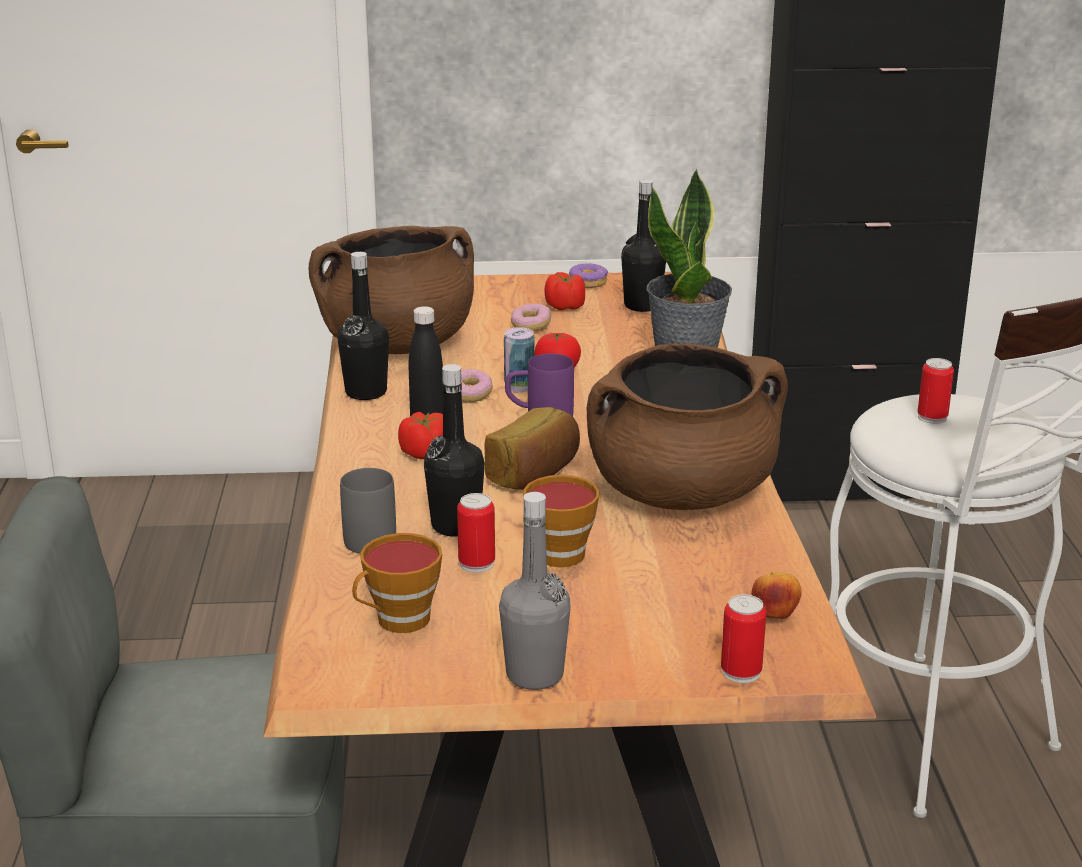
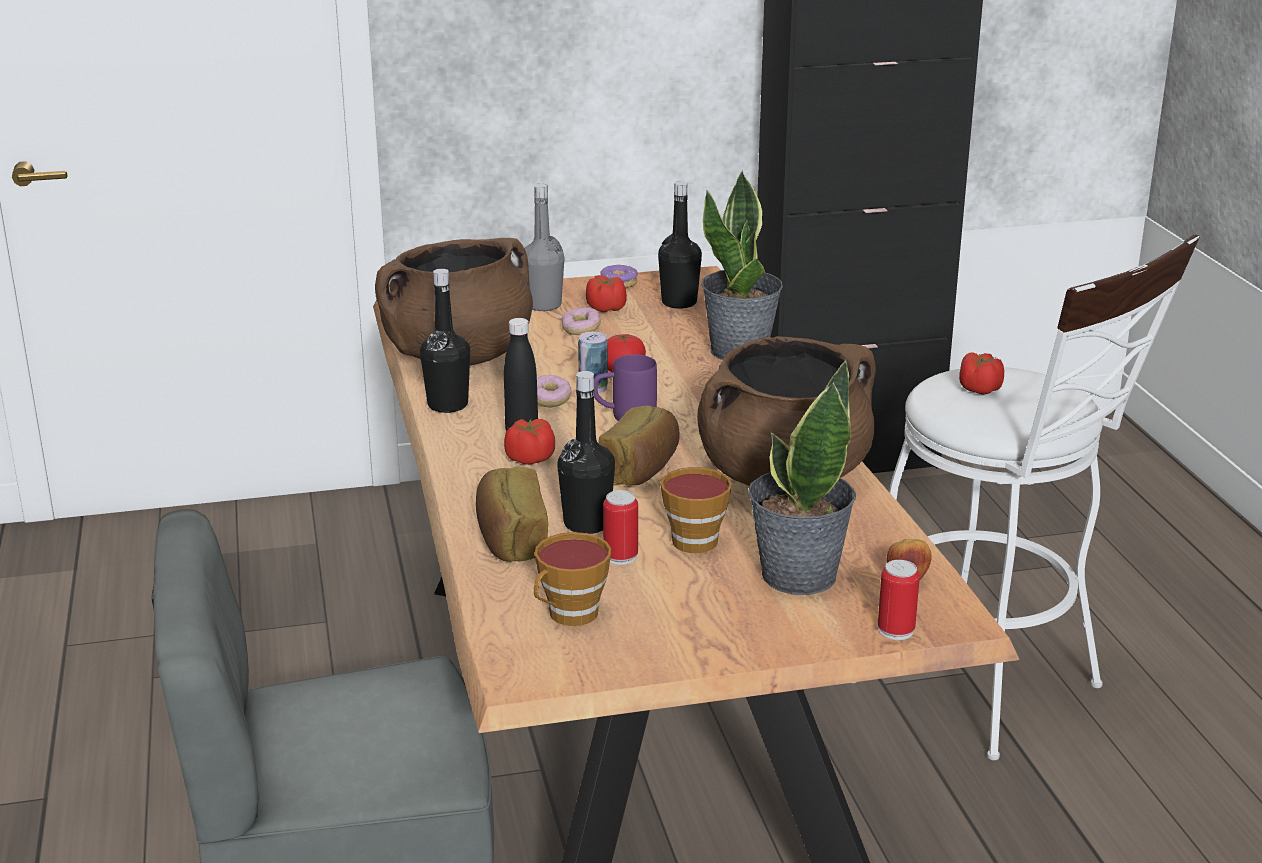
camera: 10 degrees left, 0 degrees up
(371, 535) = (511, 539): grey mug -> bread
(534, 675) = (714, 651): grey bottle -> grey bottle (543, 305)
(655, 601) = (797, 575): none -> potted plant
(932, 417) = (979, 389): can -> tomato

